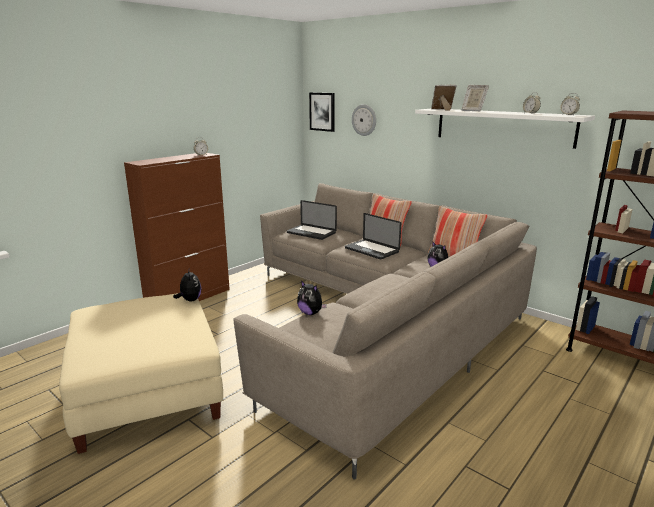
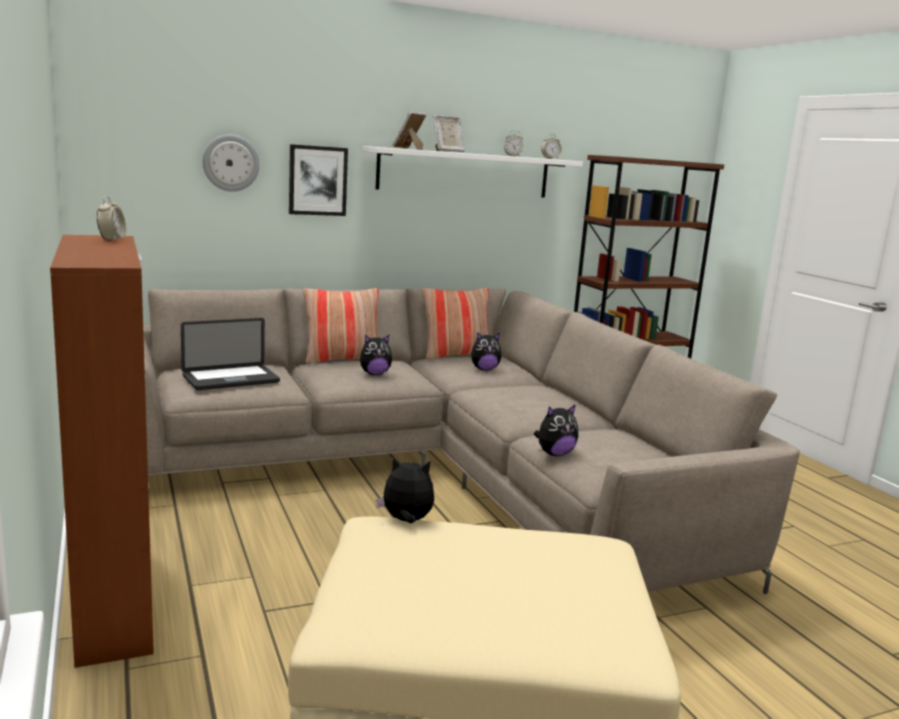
camera: 65 degrees left, 5 degrees down
(322, 111) = (121, 145): picture -> picture (317, 180)
(371, 250) = (374, 374): laptop -> plush toy

